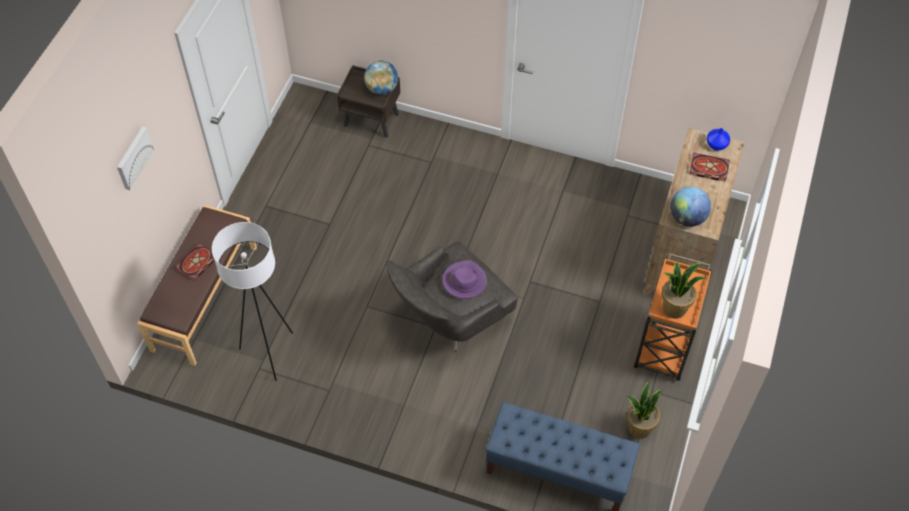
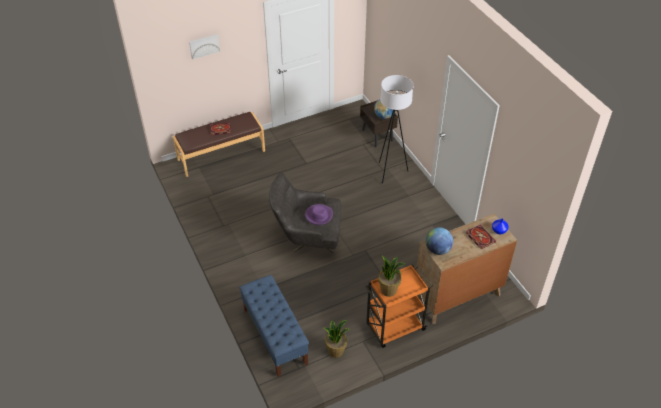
camera: 45 degrees right, 10 degrees down
(270, 353) = (219, 194): white floor lamp -> white floor lamp (390, 172)

